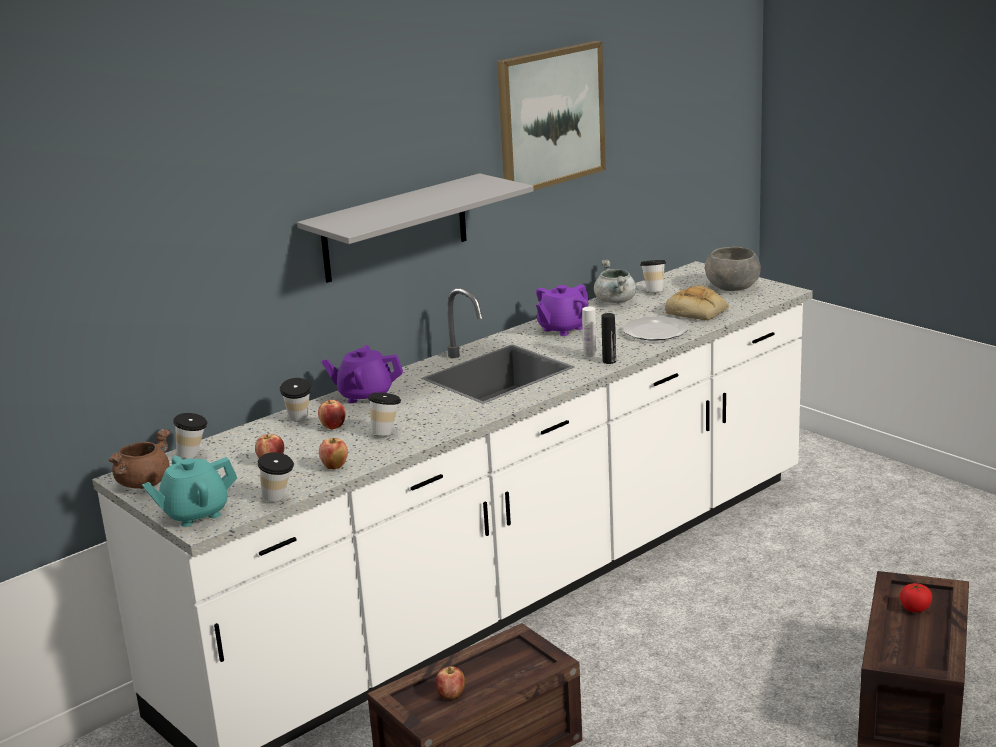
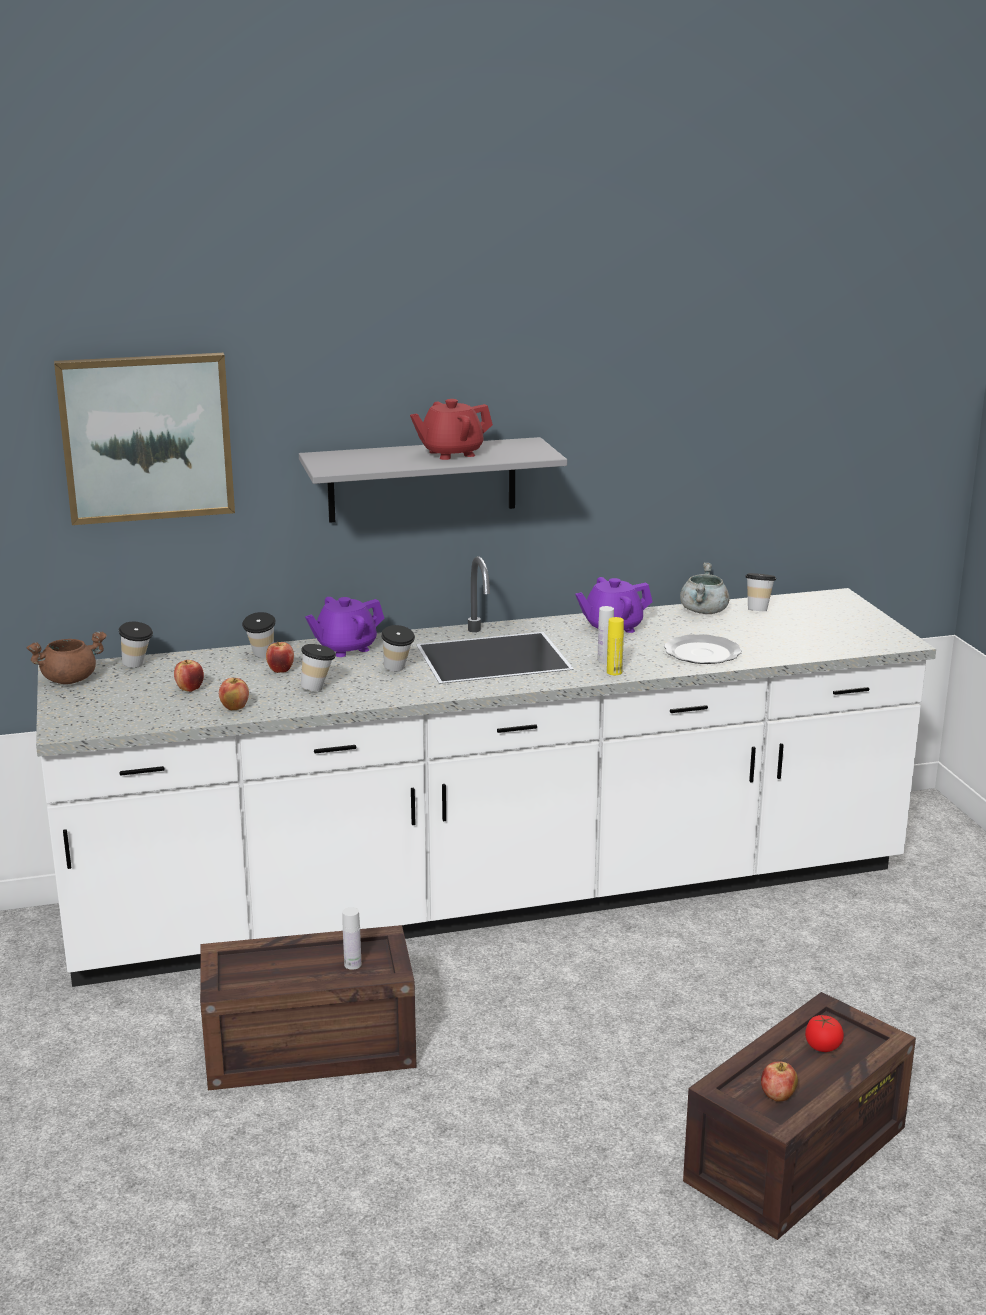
camera: 25 degrees right, 0 degrees up
(195, 514) = (73, 718): turquoise teapot -> none
(279, 499) = (153, 724): cup -> cup (398, 670)
(365, 395) = (345, 648): purple teapot -> purple teapot turned 60 degrees counterclockwise
(432, 198) = (451, 453): none -> red teapot
(451, 696) = (270, 972): apple -> apple (777, 1096)
(512, 667) = (352, 964): none -> white bottle
(550, 117) = (646, 388): picture -> picture (146, 437)
(609, 361) = (614, 672): black bottle -> yellow bottle
(698, 311) = (776, 642): bread -> none
(732, 287) = (849, 625): grey bowl -> none

